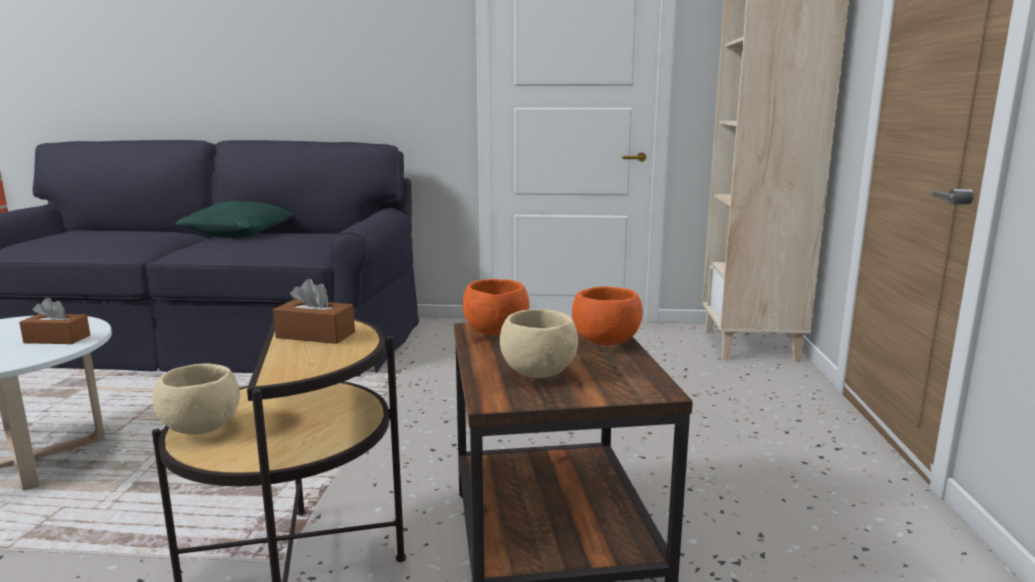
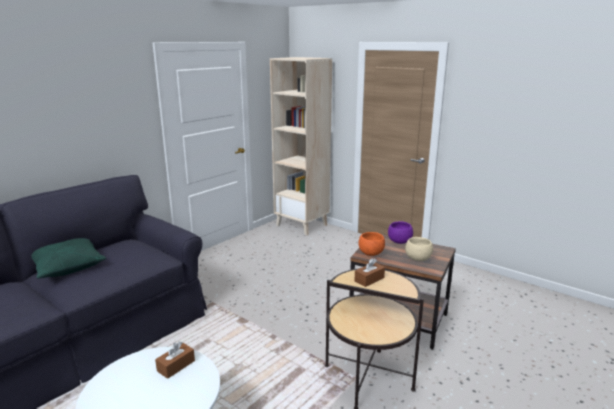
camera: 55 degrees left, 5 degrees up
(202, 428) = (367, 334): beige bowl -> none
(605, 342) = (399, 242): orange bowl -> purple bowl

